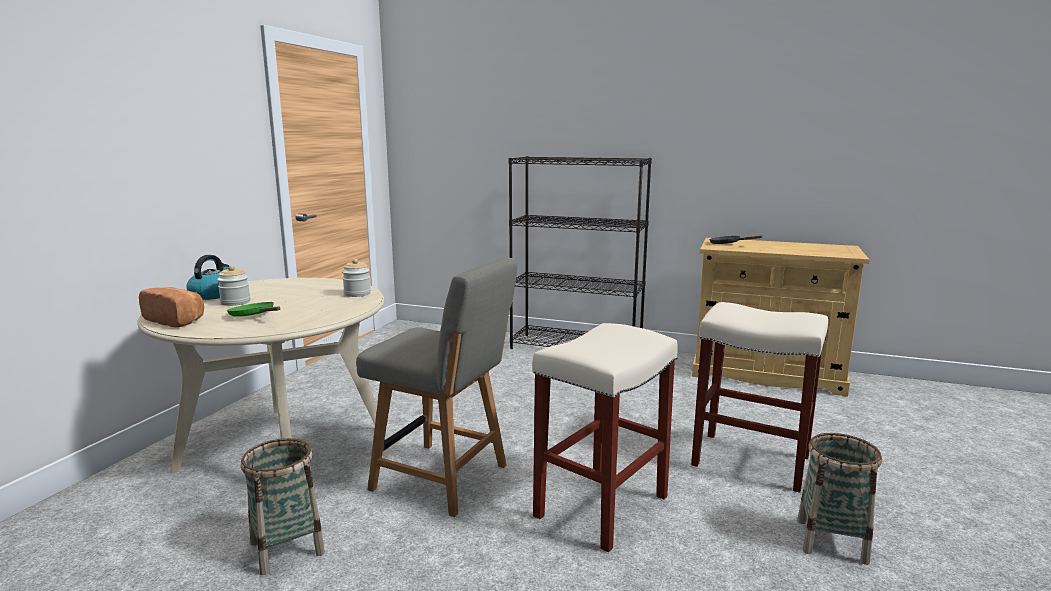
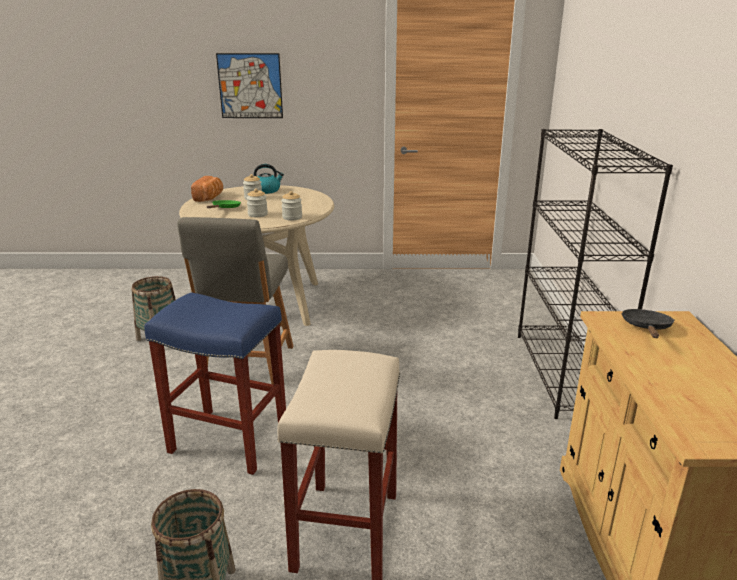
camera: 70 degrees right, 10 degrees up
(119, 145) = (250, 86): none -> picture
(316, 304) = (257, 214): none -> jar
(601, 507) = (227, 441): beige stool -> blue stool

